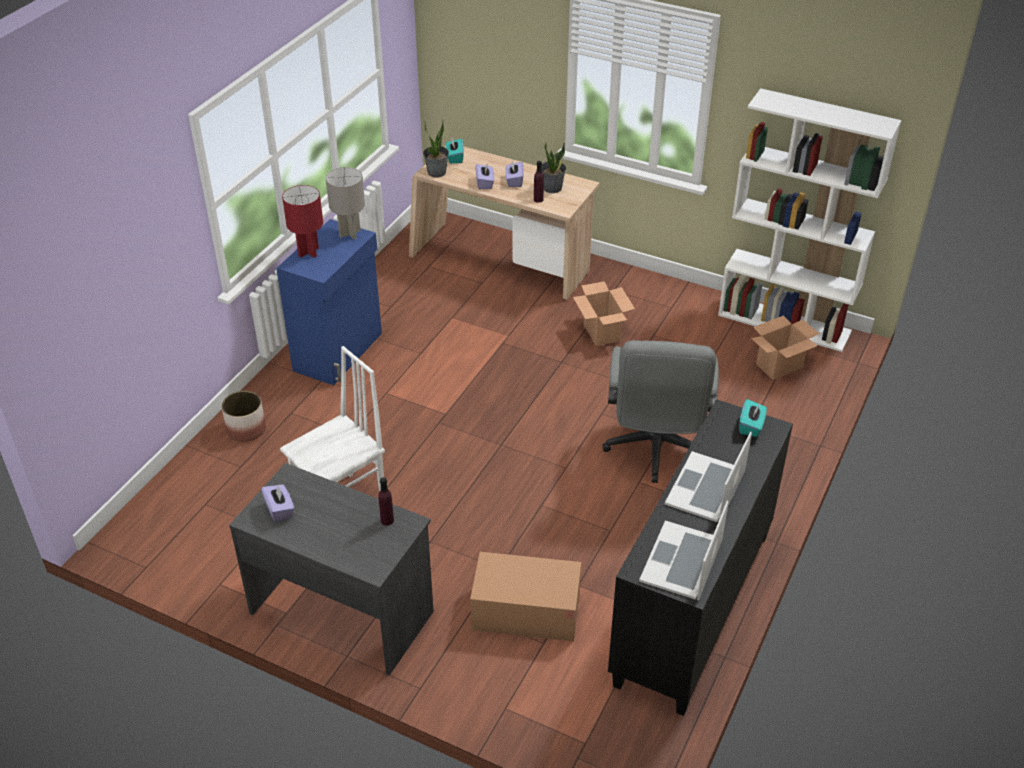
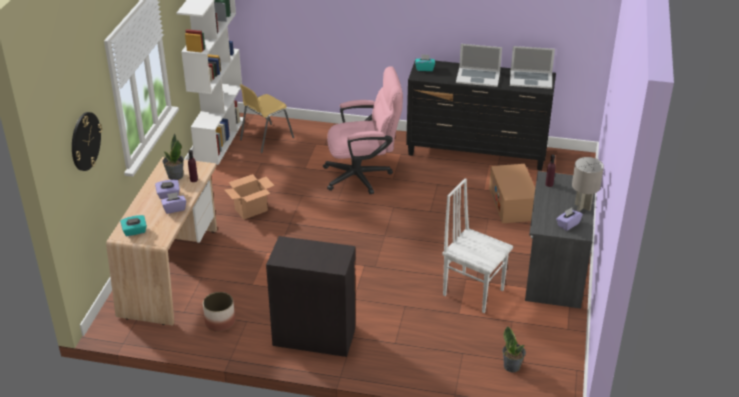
camera: 105 degrees left, 5 degrees down
(246, 429) = (423, 362): planter -> planter (220, 322)
(308, 252) = (317, 263): red table lamp -> none
(339, 352) = (314, 336): blue cabinet -> black cabinet
(349, 233) = (284, 248): grey table lamp -> grey table lamp (582, 207)
(437, 172) = (161, 236): potted plant -> potted plant (512, 366)
(489, 45) = (85, 141): none -> wall clock
(655, 451) = (363, 176): grey office chair -> pink office chair
(779, 366) = (266, 139): cardboard box -> yellow chair

